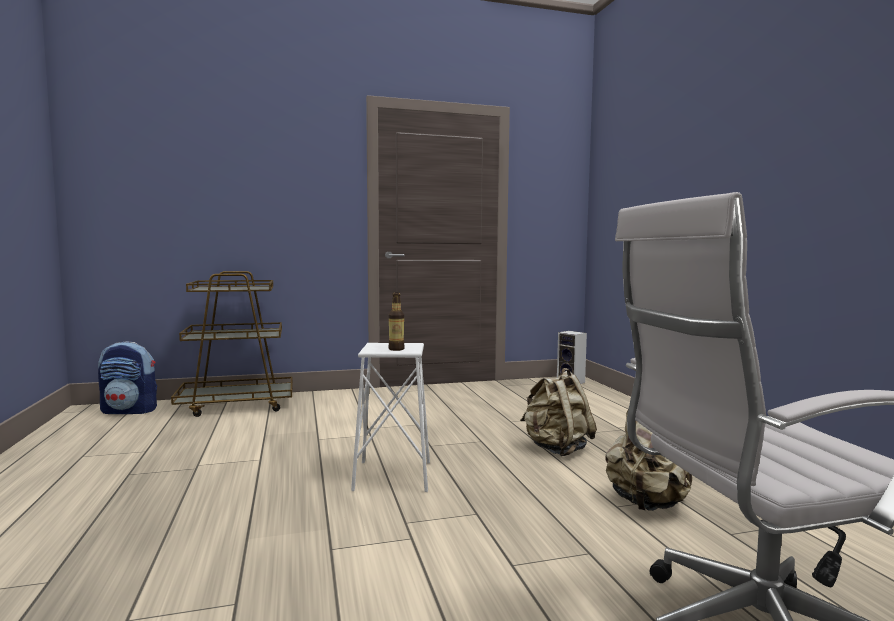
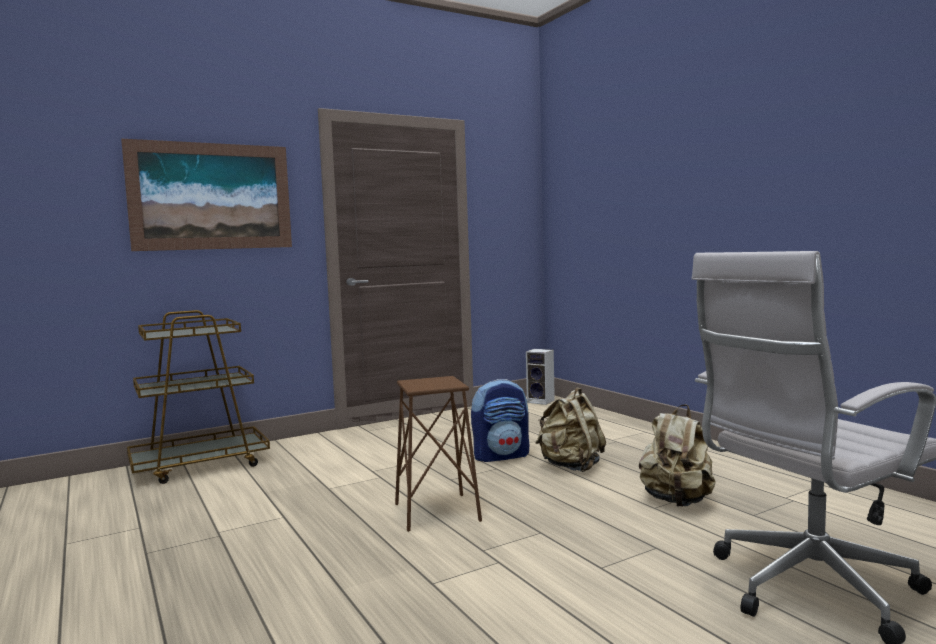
camera: 15 degrees left, 0 degrees up
(130, 411) = (70, 488): backpack -> backpack (501, 456)
(266, 173) = (211, 196): none -> picture
(393, 476) = (437, 512): white stool -> brown stool
(396, 349) = (438, 384): bottle -> none

